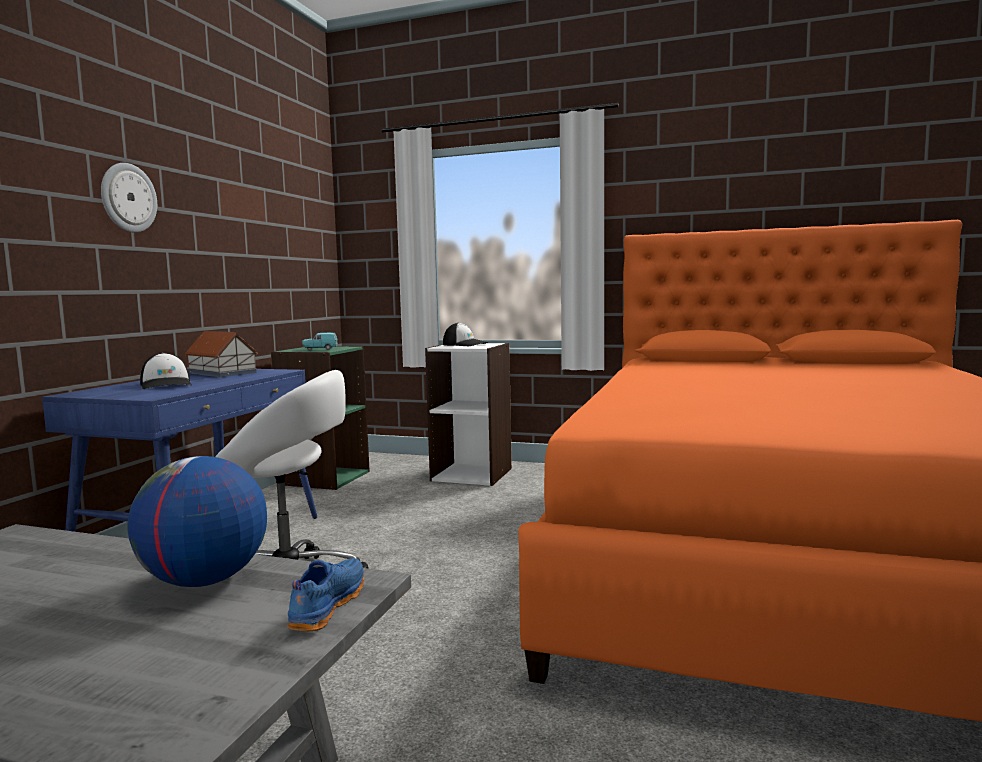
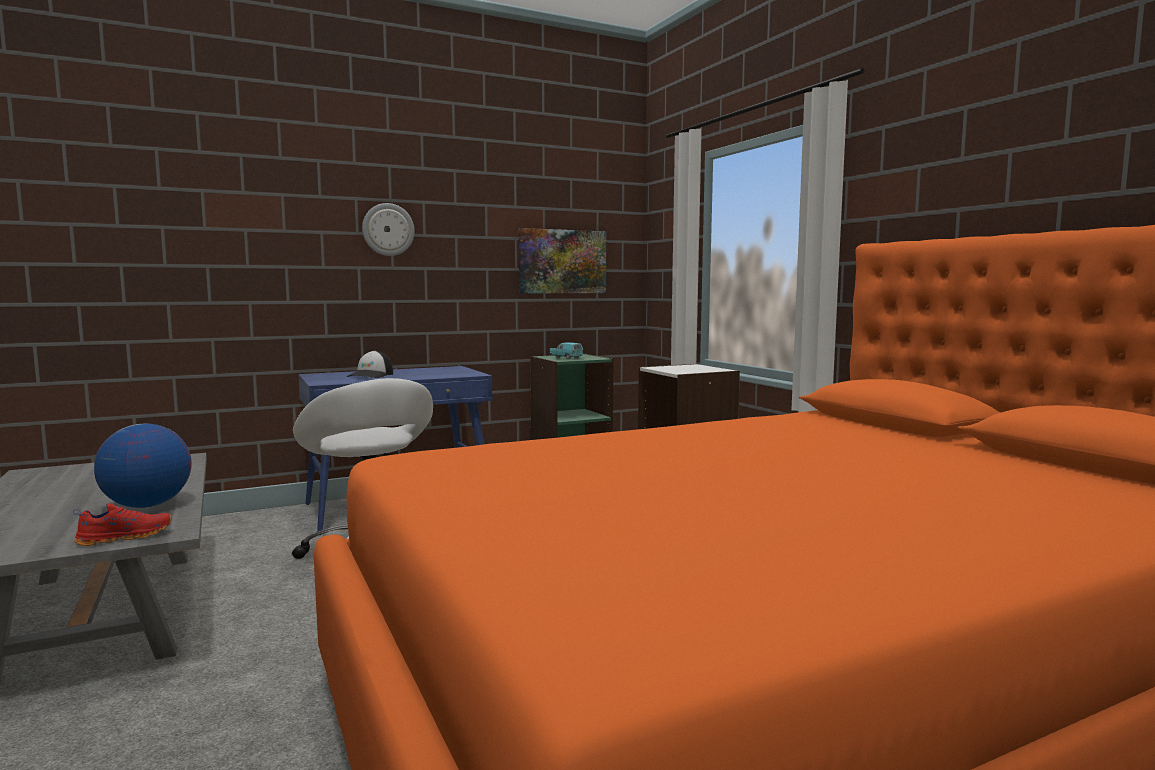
camera: 45 degrees right, 0 degrees up
(222, 372) = (441, 370): toy house -> none
(283, 249) = (562, 261): none -> picture
(326, 606) = (125, 537): blue shoe -> red shoe
(465, 344) = (688, 367): cap -> none

